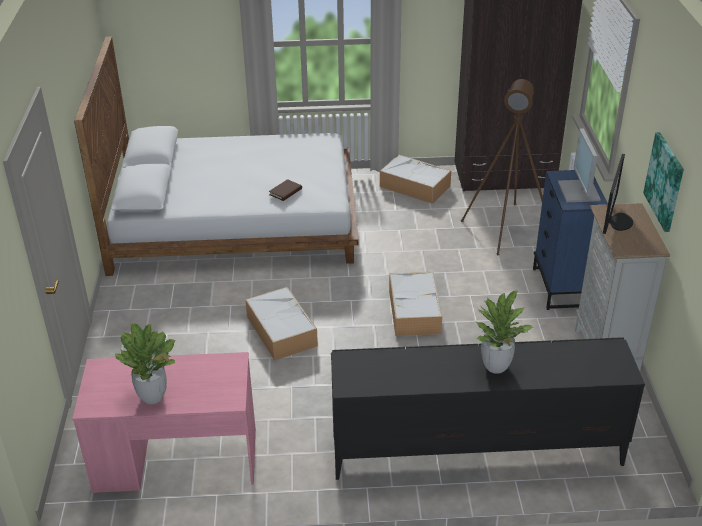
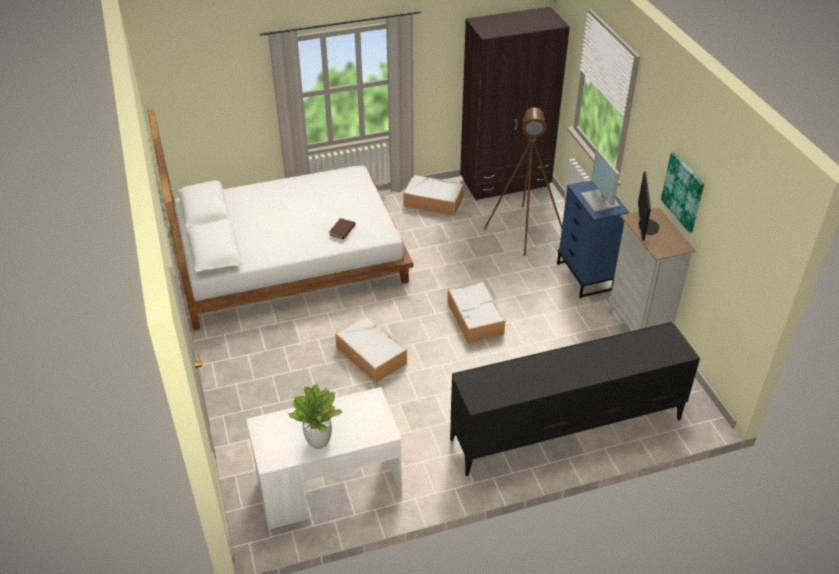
camera: 15 degrees left, 5 degrees up
(176, 460) = (329, 486): pink desk -> white desk
(496, 366) = (585, 364): potted plant -> none

